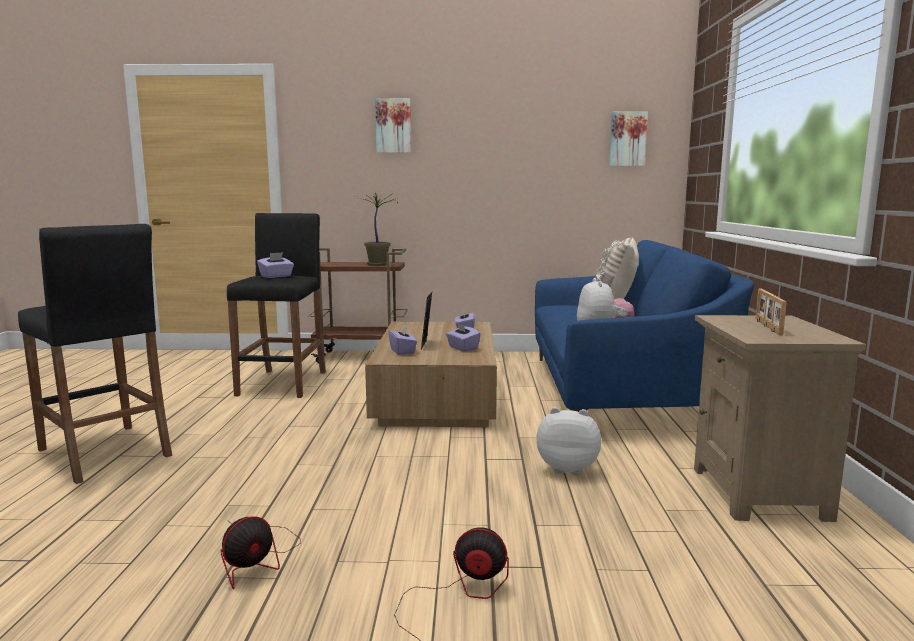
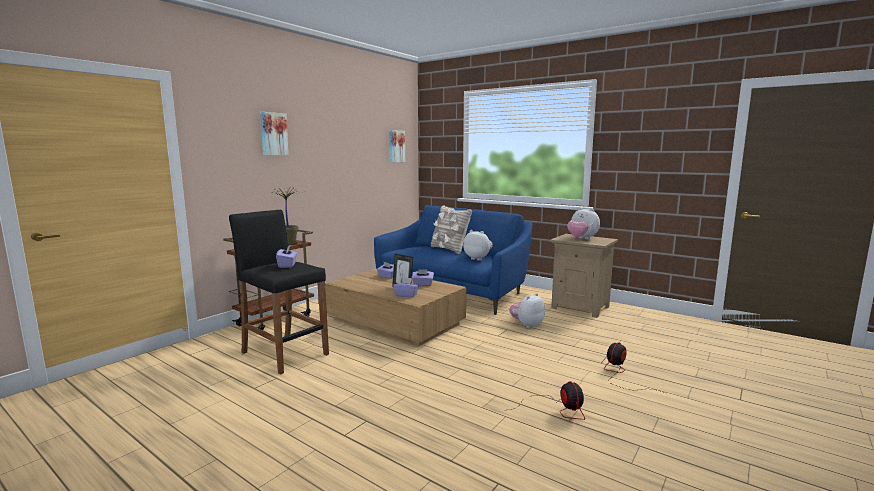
camera: 55 degrees left, 0 degrees up
(104, 453) = (329, 441): black stool -> none
(766, 326) = (582, 239): picture frame -> plush toy

